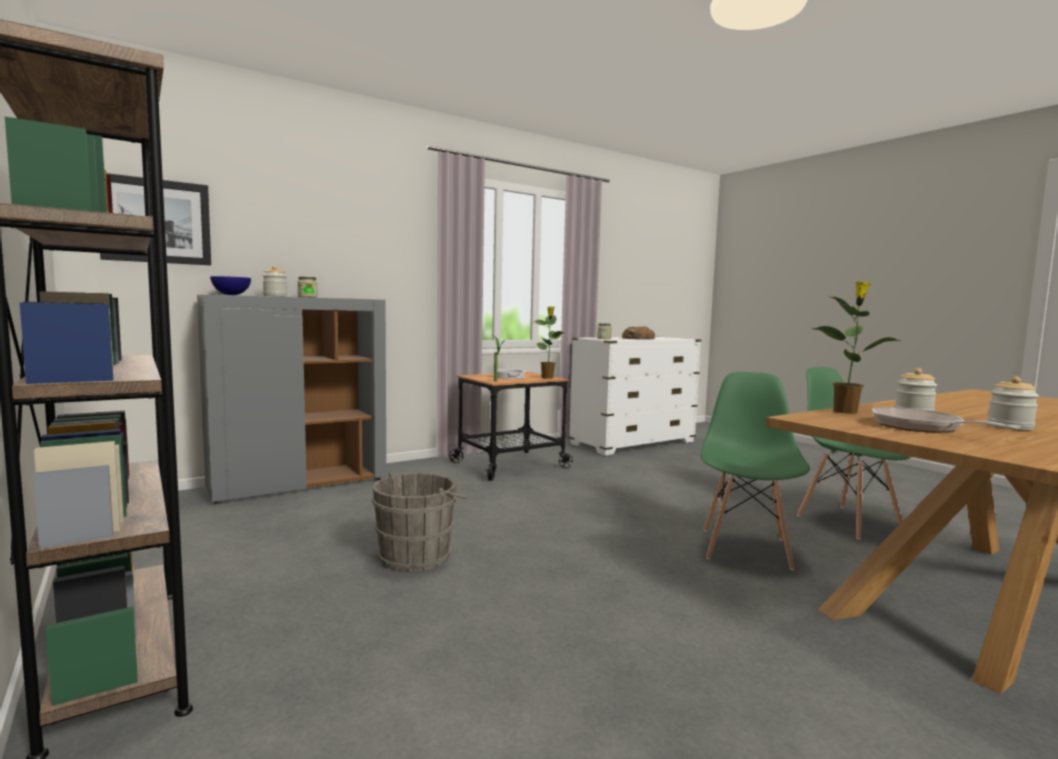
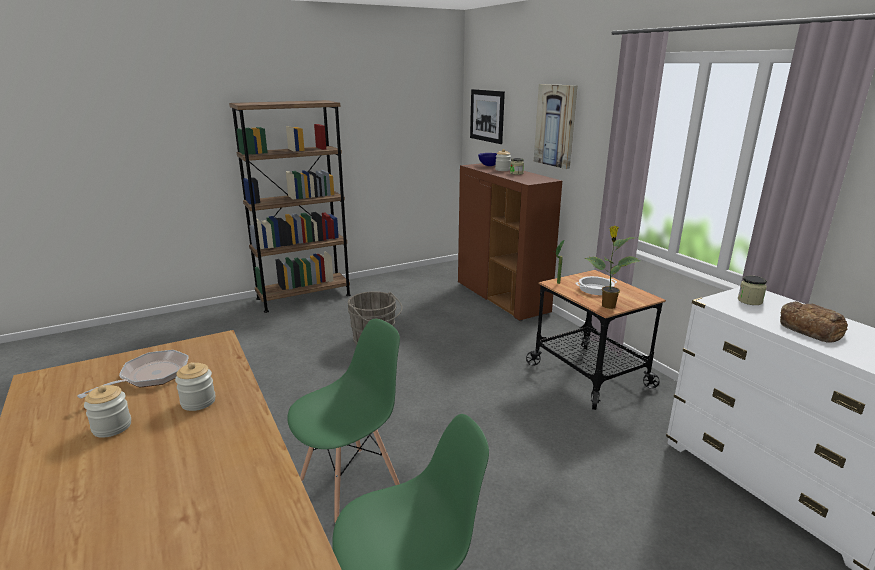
camera: 95 degrees right, 15 degrees up
(299, 484) = (502, 298): grey cabinet -> brown cabinet
(333, 237) = (555, 125): none -> picture
(746, 548) = (350, 483): green chair -> green chair turned 60 degrees counterclockwise
(846, 411) = (228, 368): potted plant -> none
(922, 428) = (150, 376): frying pan -> frying pan turned 45 degrees counterclockwise

